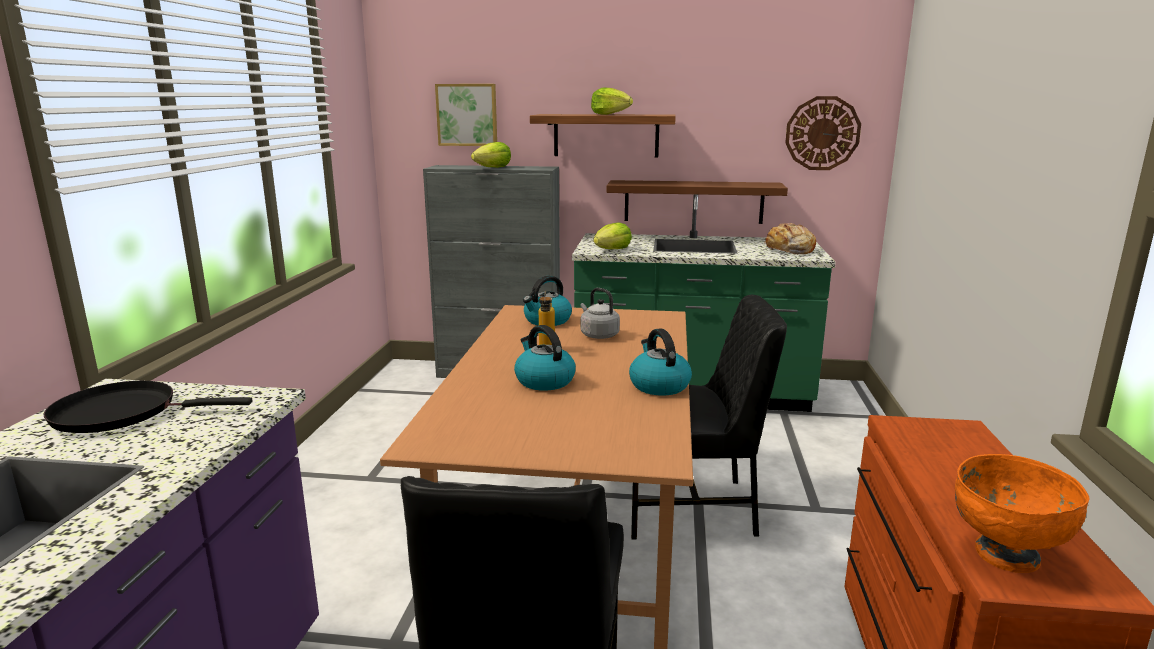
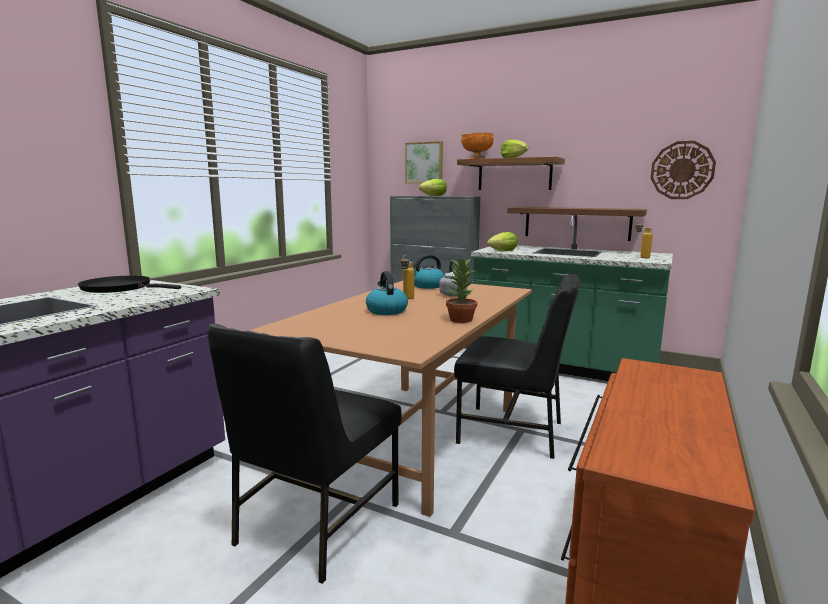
camera: 20 degrees right, 5 degrees down
(658, 385) = (460, 320): kettle -> potted plant
(789, 250) = (641, 257): bread -> bottle
(1004, 555) = (639, 447): orange bowl -> orange bowl (476, 159)

